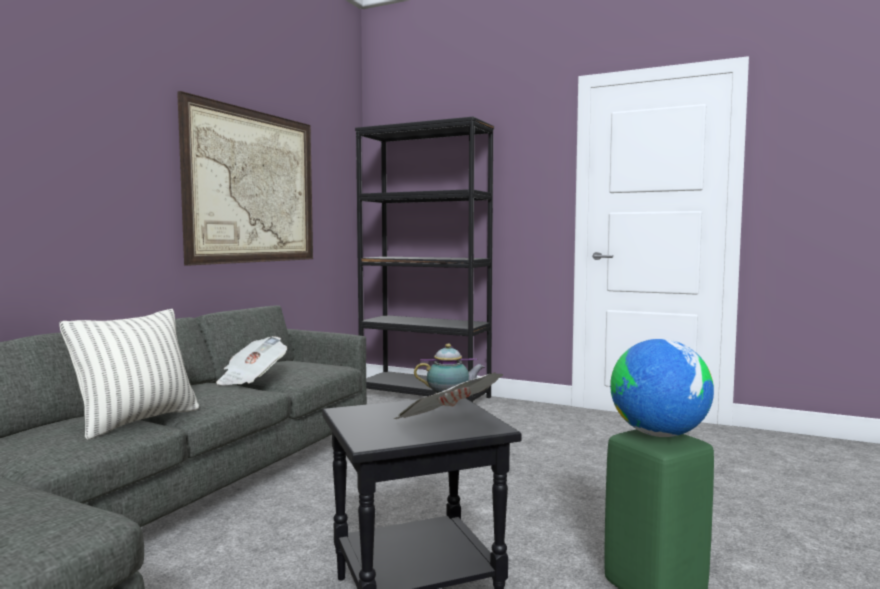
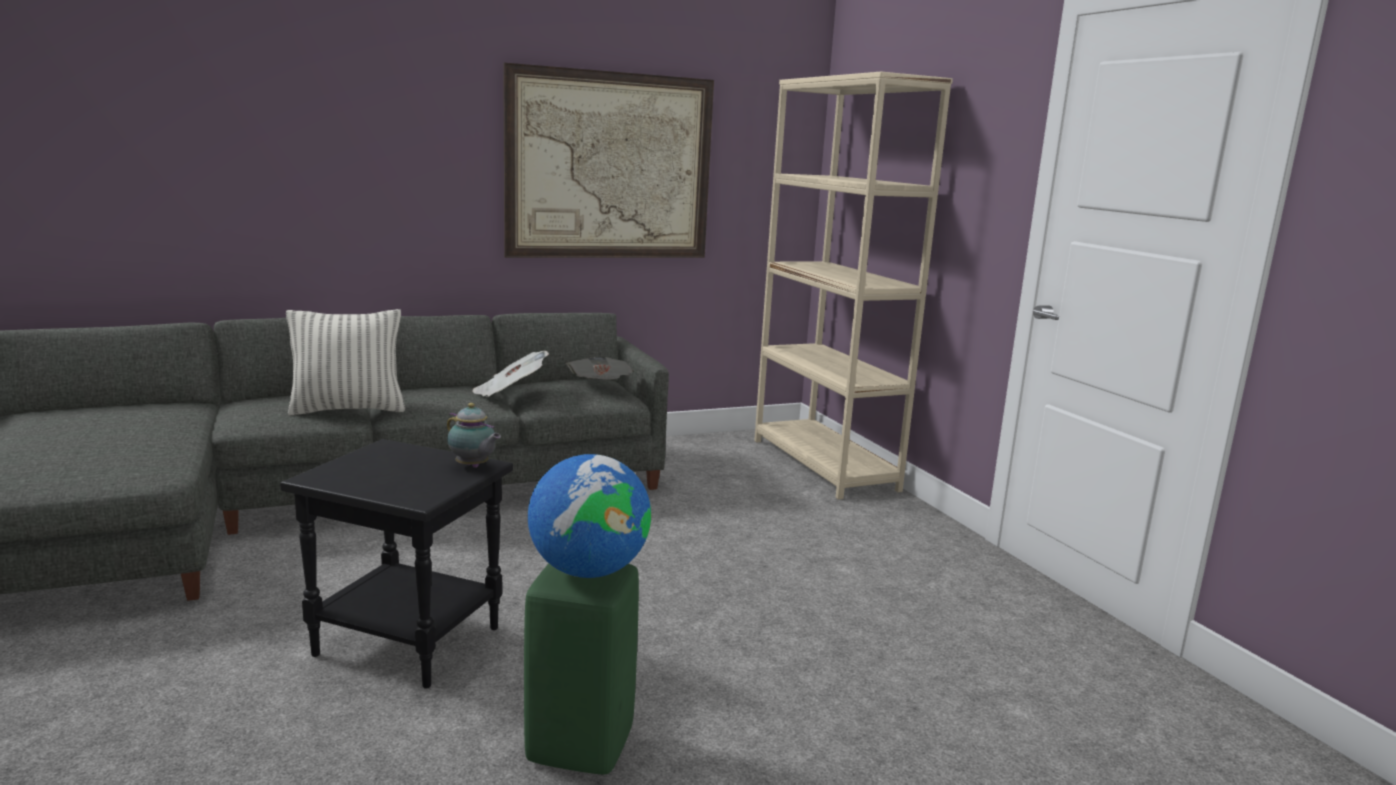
camera: 40 degrees right, 10 degrees up
(425, 396) = (823, 465): black bookcase -> beige bookcase
(447, 426) = (398, 485): newspaper -> newspaper (600, 387)

